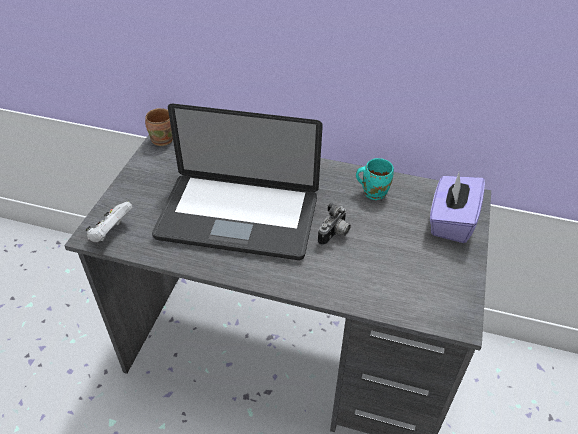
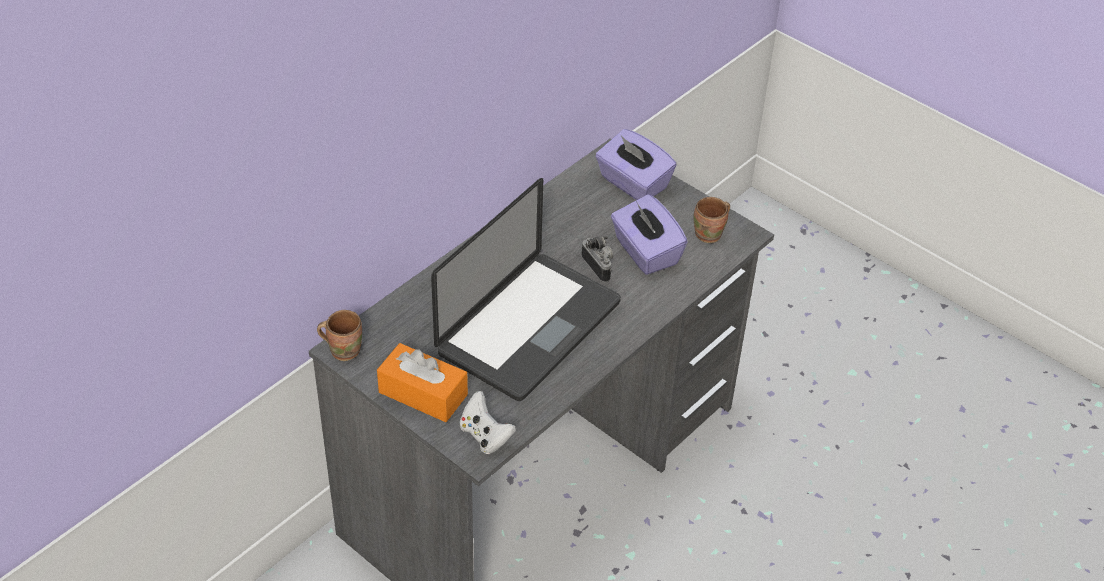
camera: 65 degrees left, 0 degrees up
(140, 187) = (423, 393): none -> orange tissue box
(373, 191) = (558, 215): turquoise mug -> none
(375, 257) = (645, 252): none -> purple tissue box
(435, 295) = (710, 235): none -> brown mug

